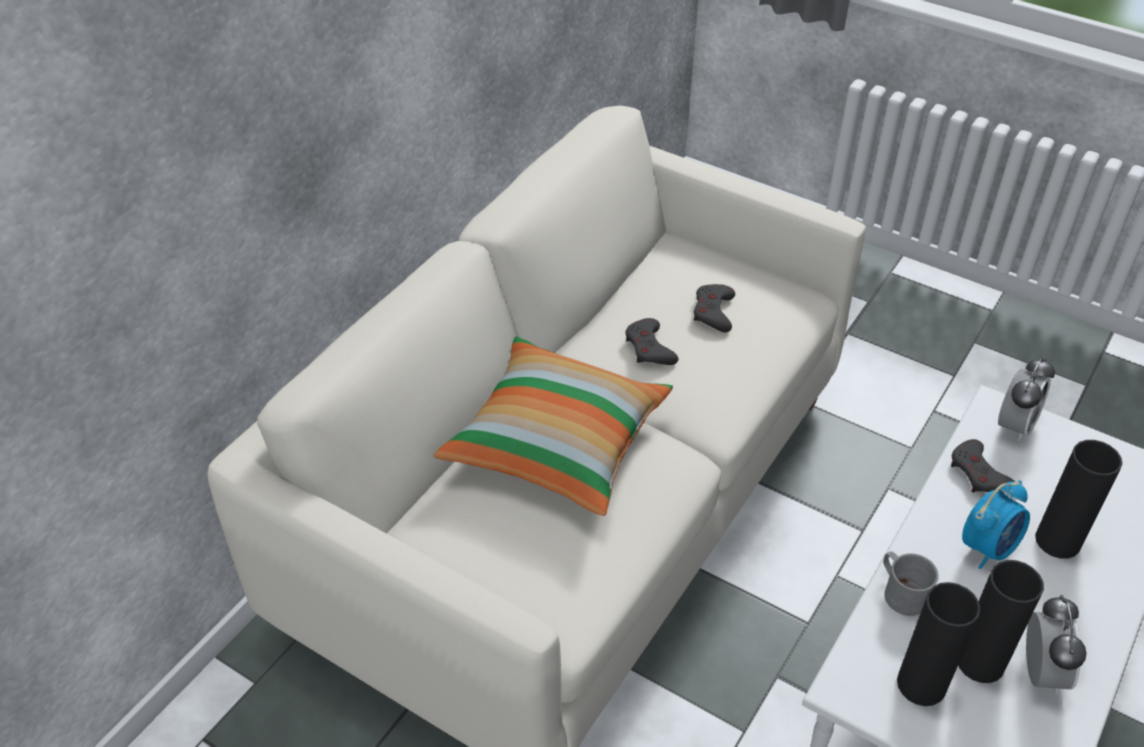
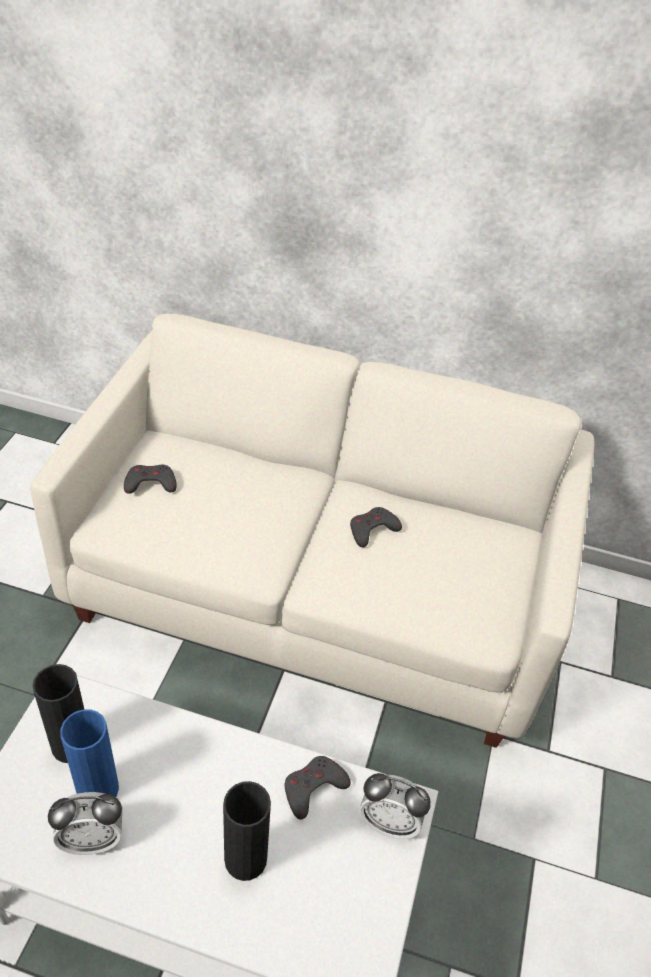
camera: 70 degrees right, 0 degrees up
(557, 443) = (254, 492): pillow -> none
(713, 312) = (433, 565): grey game controller -> grey game controller (150, 483)
(901, 592) = (162, 727): grey mug -> none
(980, 662) = (98, 789): black vase -> blue vase
(988, 547) = (224, 796): alarm clock -> none

